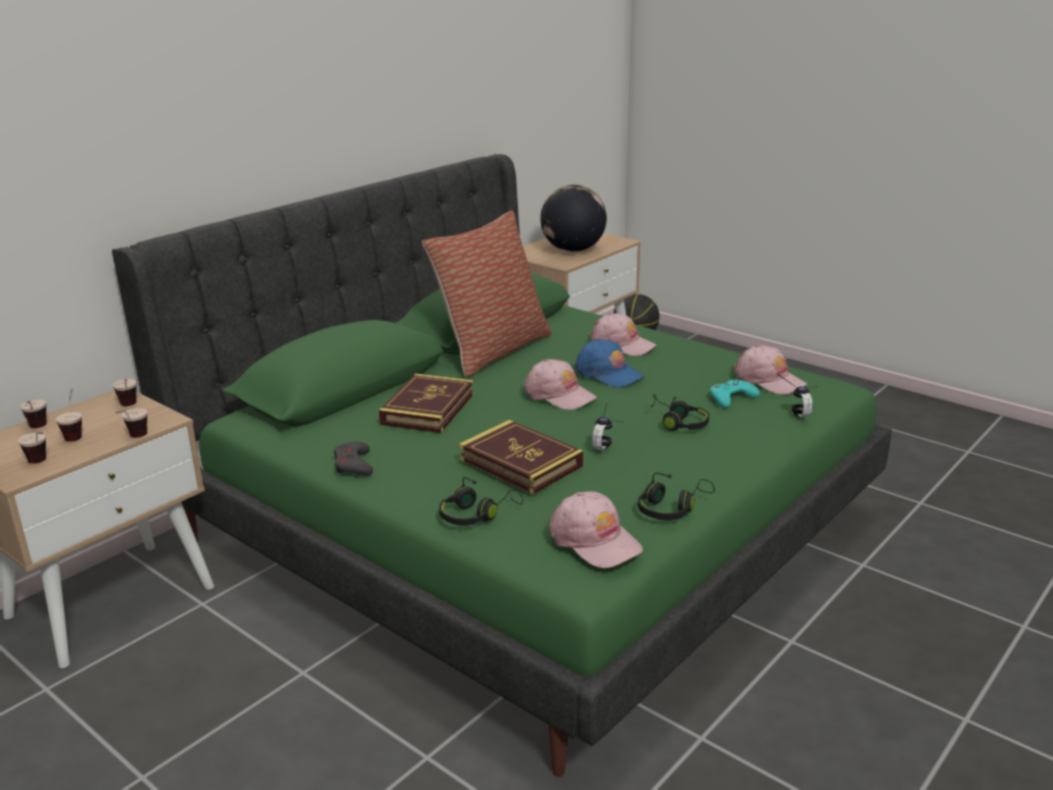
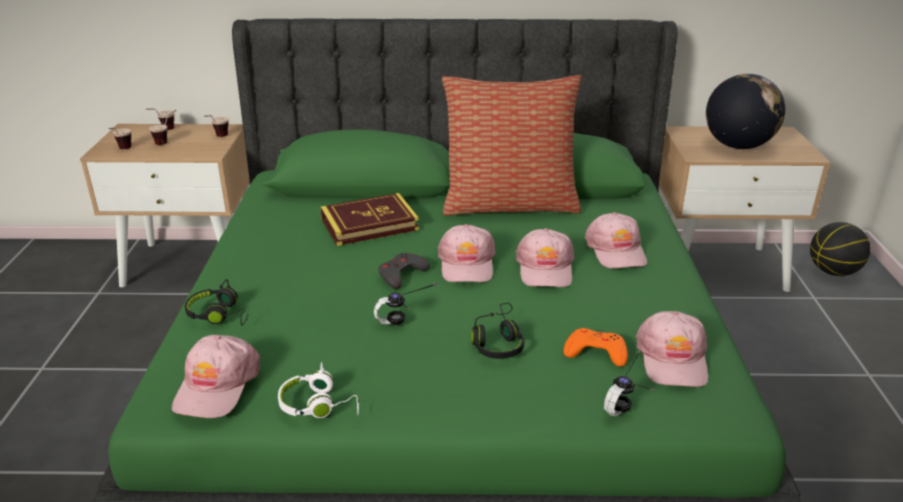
camera: 50 degrees right, 5 degrees up
(134, 439) = (176, 157): cup -> none
(353, 464) = (251, 237): grey game controller -> grey game controller (401, 274)
(520, 462) = (317, 296): book -> none
(608, 373) = (545, 268): blue cap -> pink cap
(672, 508) = (319, 405): black headphones -> white headphones
(731, 398) = (595, 352): turquoise game controller -> orange game controller

